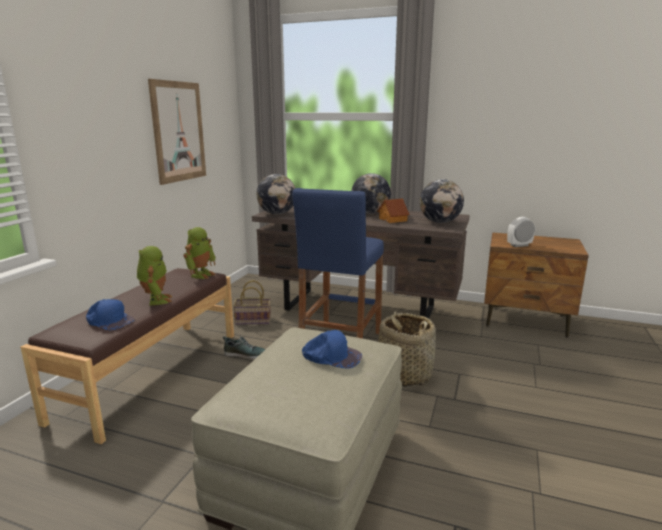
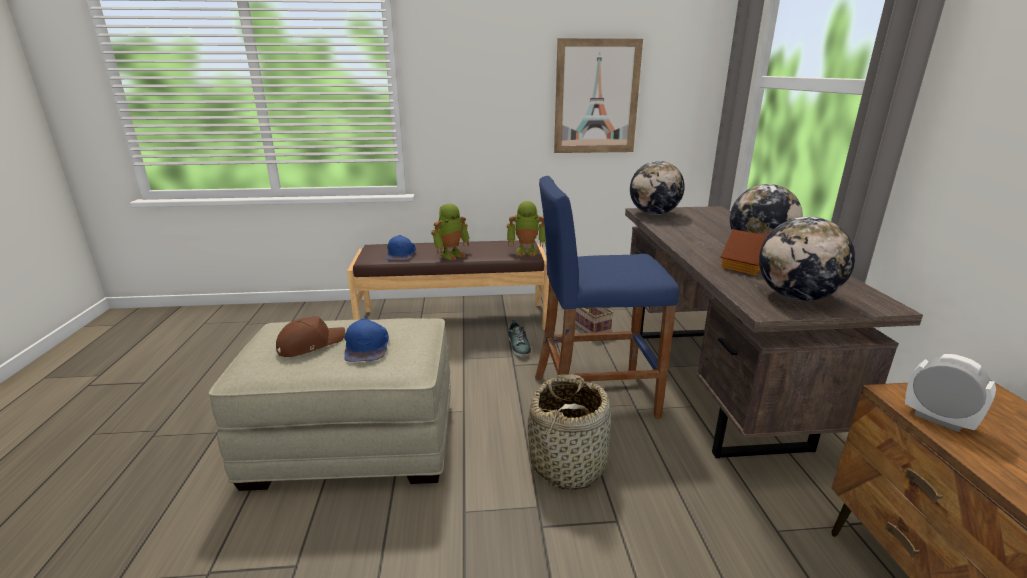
camera: 65 degrees right, 5 degrees up
(301, 383) = (310, 344): none -> brown cap

